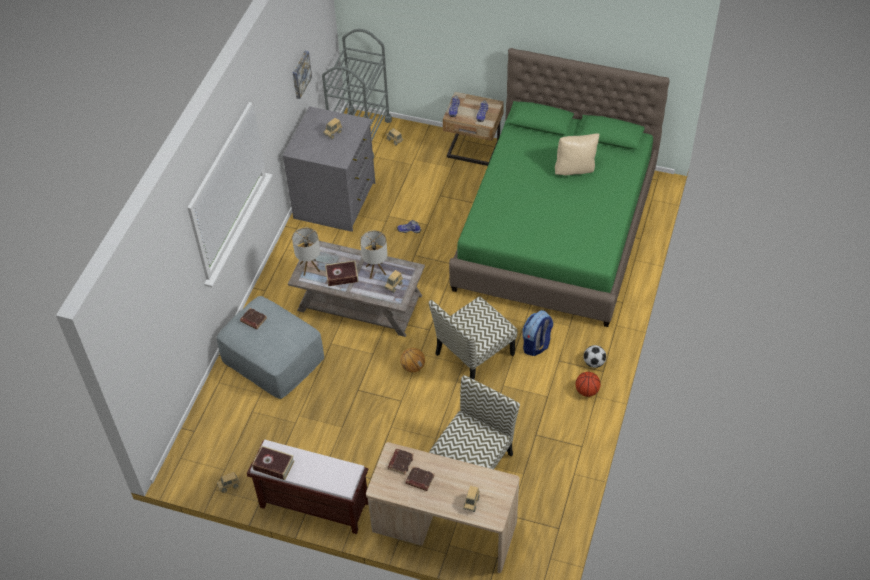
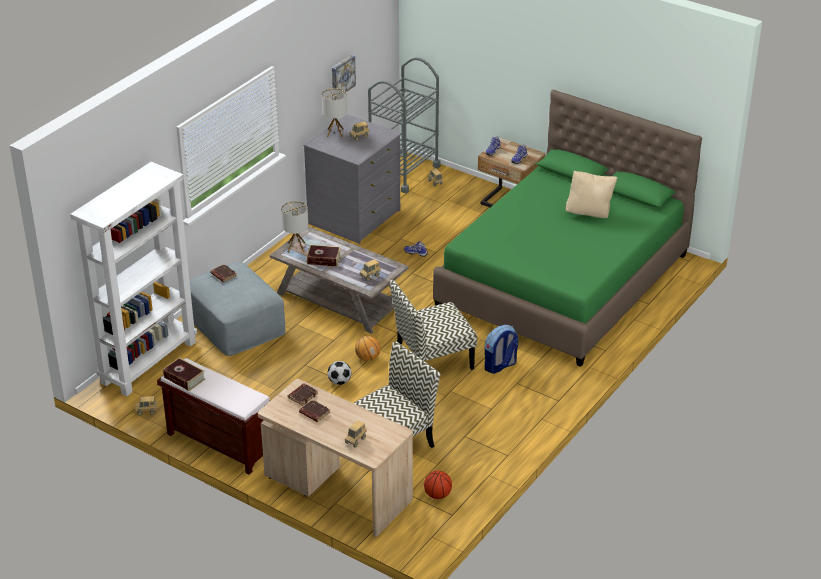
camera: 15 degrees right, 15 degrees down
(207, 425) = (149, 362): none -> white bookcase
(376, 270) = (358, 261): table lamp -> table lamp (335, 133)
(587, 391) = (534, 413): basketball -> basketball (437, 495)
(594, 363) = (552, 392): football -> football (339, 382)

